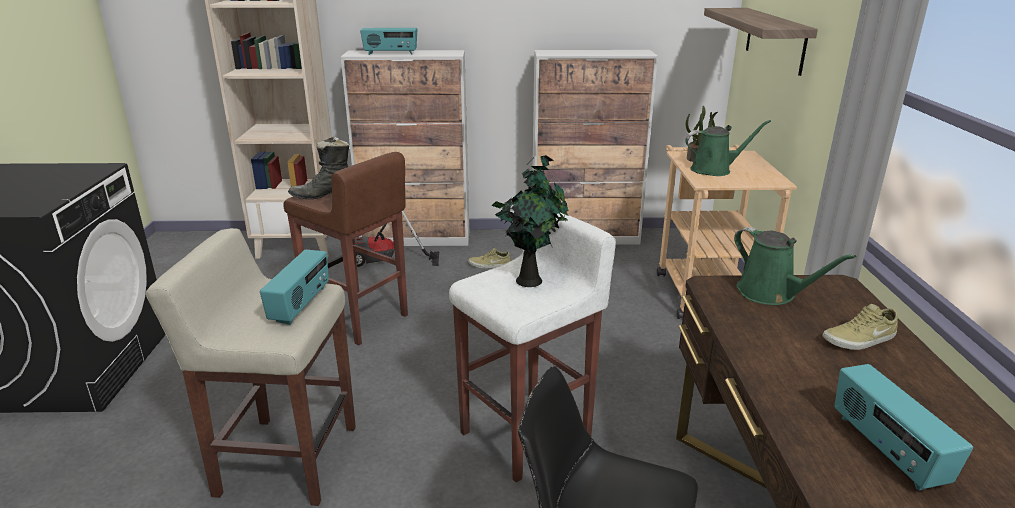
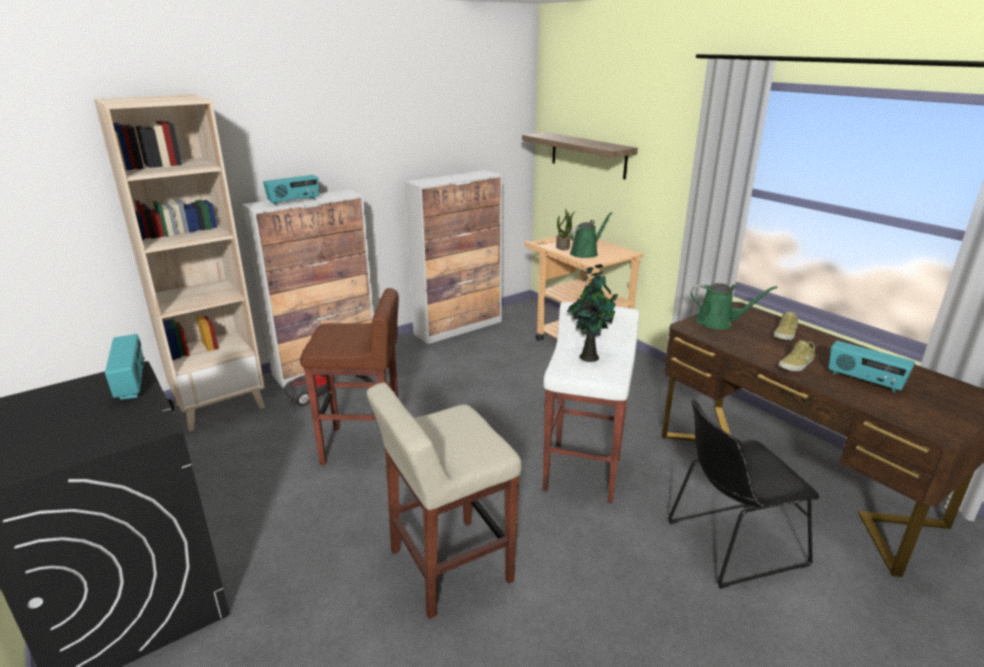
camera: 35 degrees left, 0 degrees up
(301, 305) = (468, 426): radio -> radio (132, 383)
(322, 195) = (332, 342): black boot -> none
(489, 265) = (414, 369): beige shoe -> beige shoe (797, 364)

